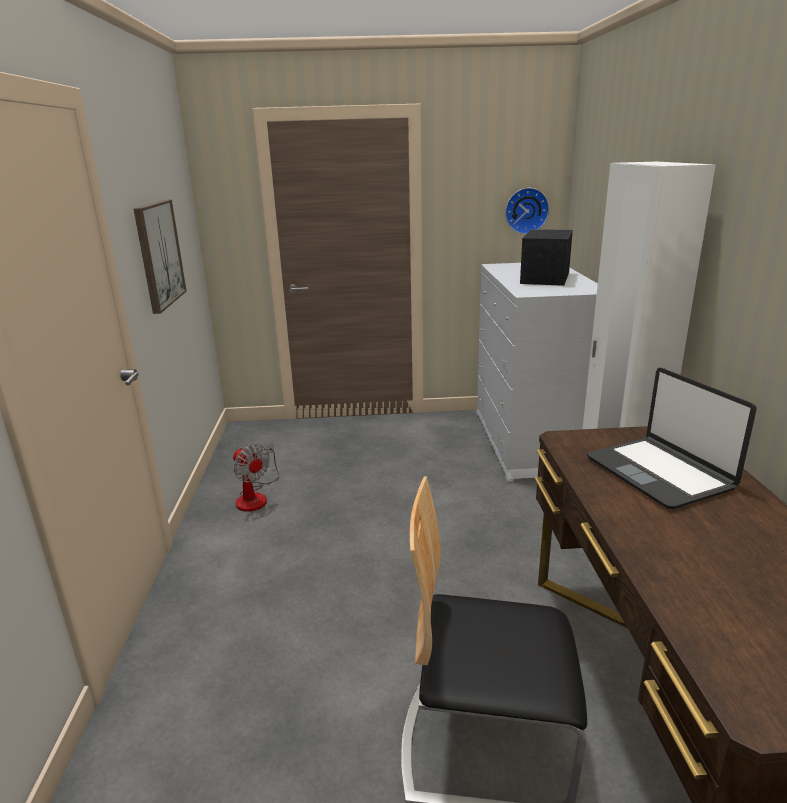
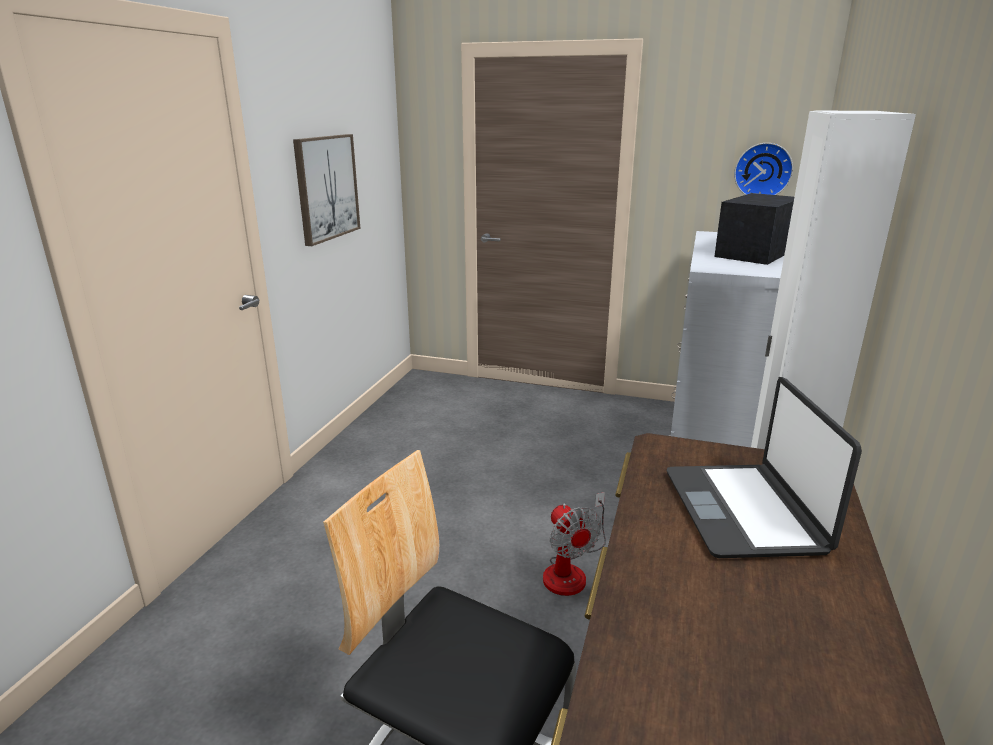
camera: 20 degrees right, 0 degrees up
(256, 496) = (392, 447): fan -> fan (571, 570)

